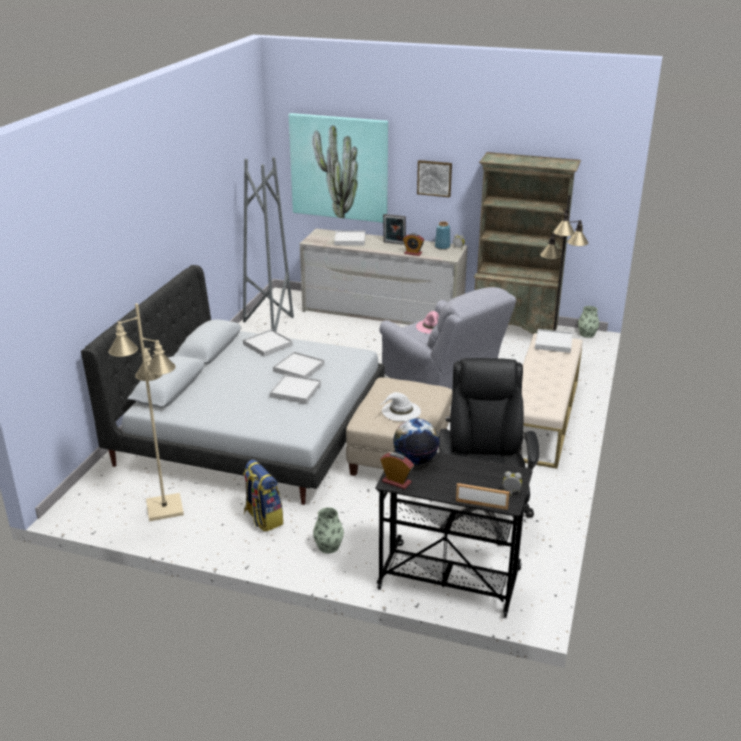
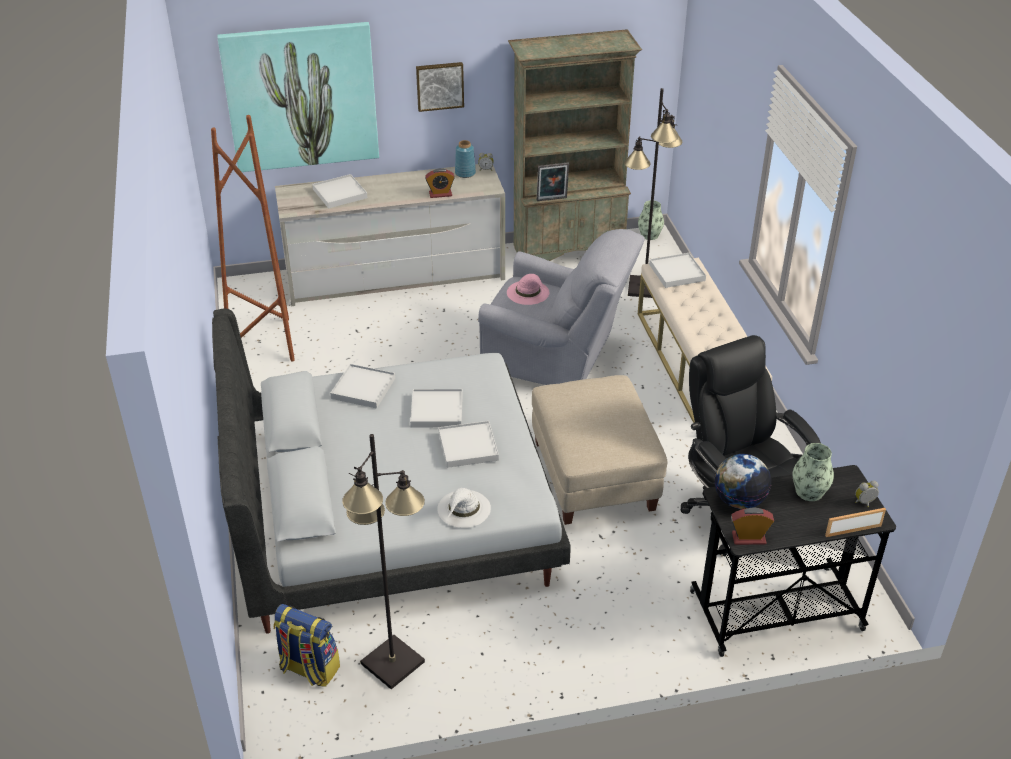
camera: 30 degrees left, 10 degrees up
(164, 508) = (391, 663): beige floor lamp -> black floor lamp
(263, 518) = (520, 624): backpack -> backpack (308, 669)
(270, 326) = (269, 342): grey clothes rack -> brown clothes rack
(328, 546) = (624, 627): vase -> vase (809, 491)
(394, 243) = (402, 184): picture frame -> picture frame (552, 200)
(400, 411) = (609, 429): white hat -> white hat (464, 509)

